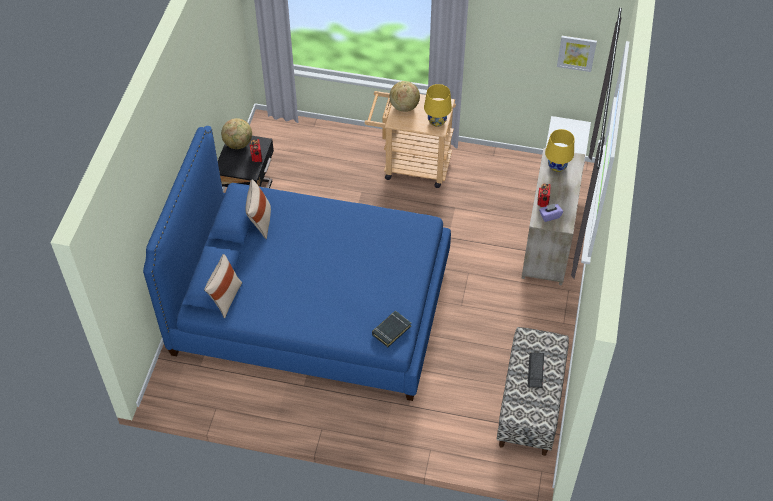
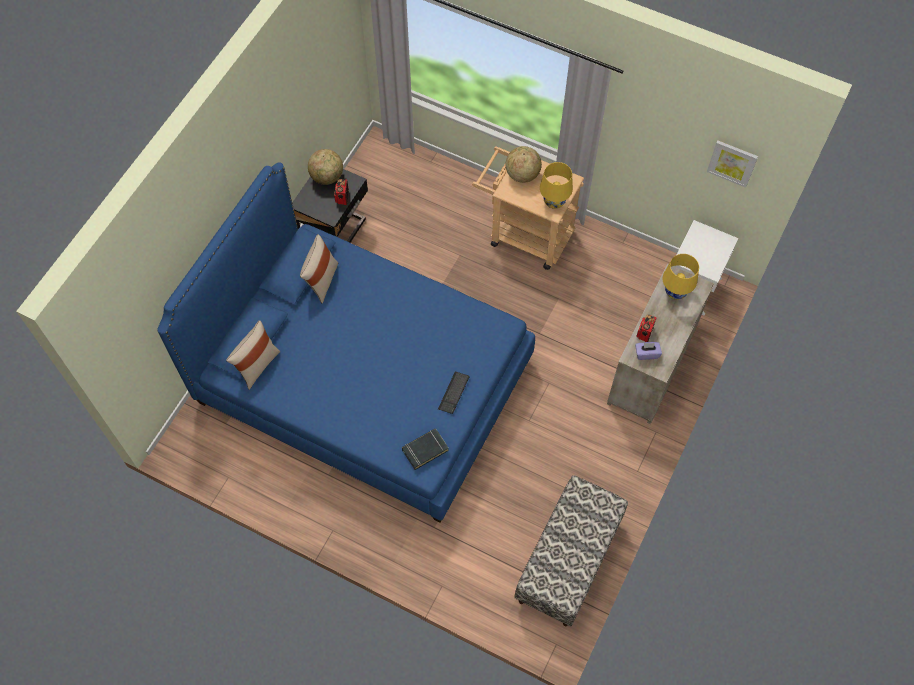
camera: 15 degrees right, 10 degrees up
(535, 370) = (576, 534): keyboard -> keyboard (453, 393)

